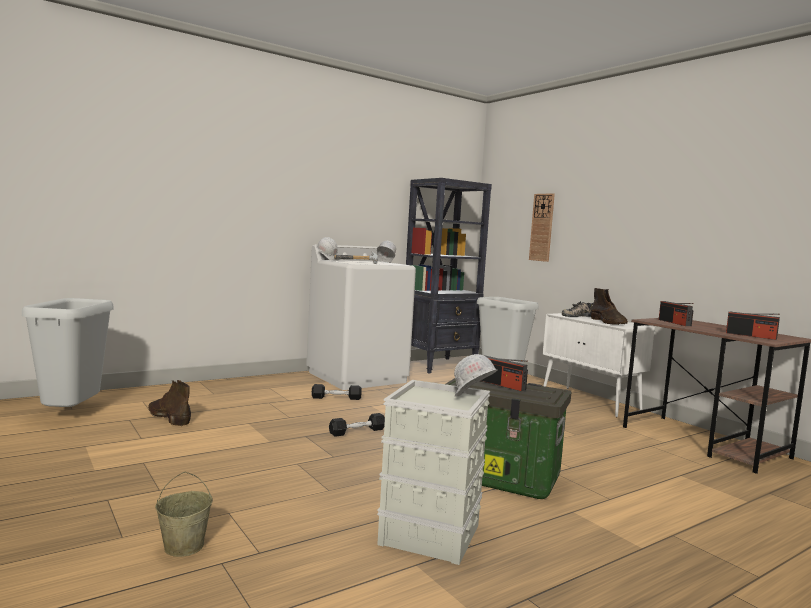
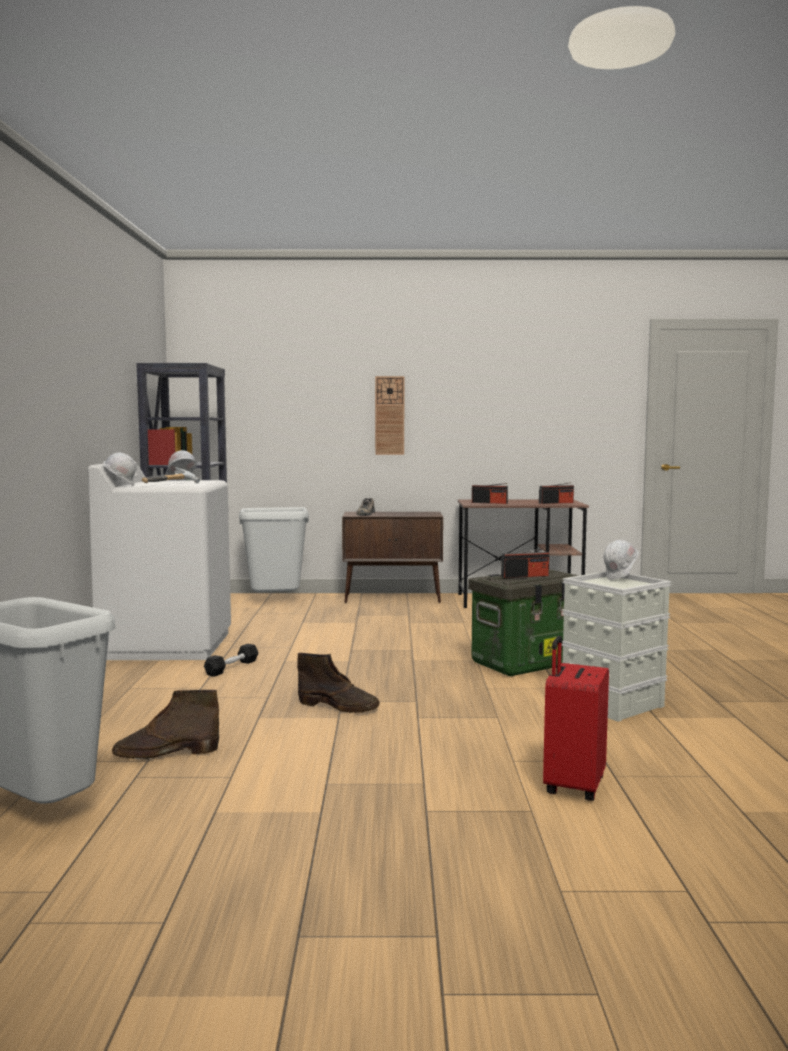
camera: 55 degrees left, 0 degrees up
(184, 546) = (572, 786): beige bucket -> red suitcase
(357, 431) = (358, 680): black dumbbell -> none
(542, 227) = (282, 420): wall clock -> wall clock (389, 415)
(591, 402) = (393, 598): white cabinet -> brown cabinet
(608, 322) = (408, 514): brown boot -> brown boot (339, 706)

